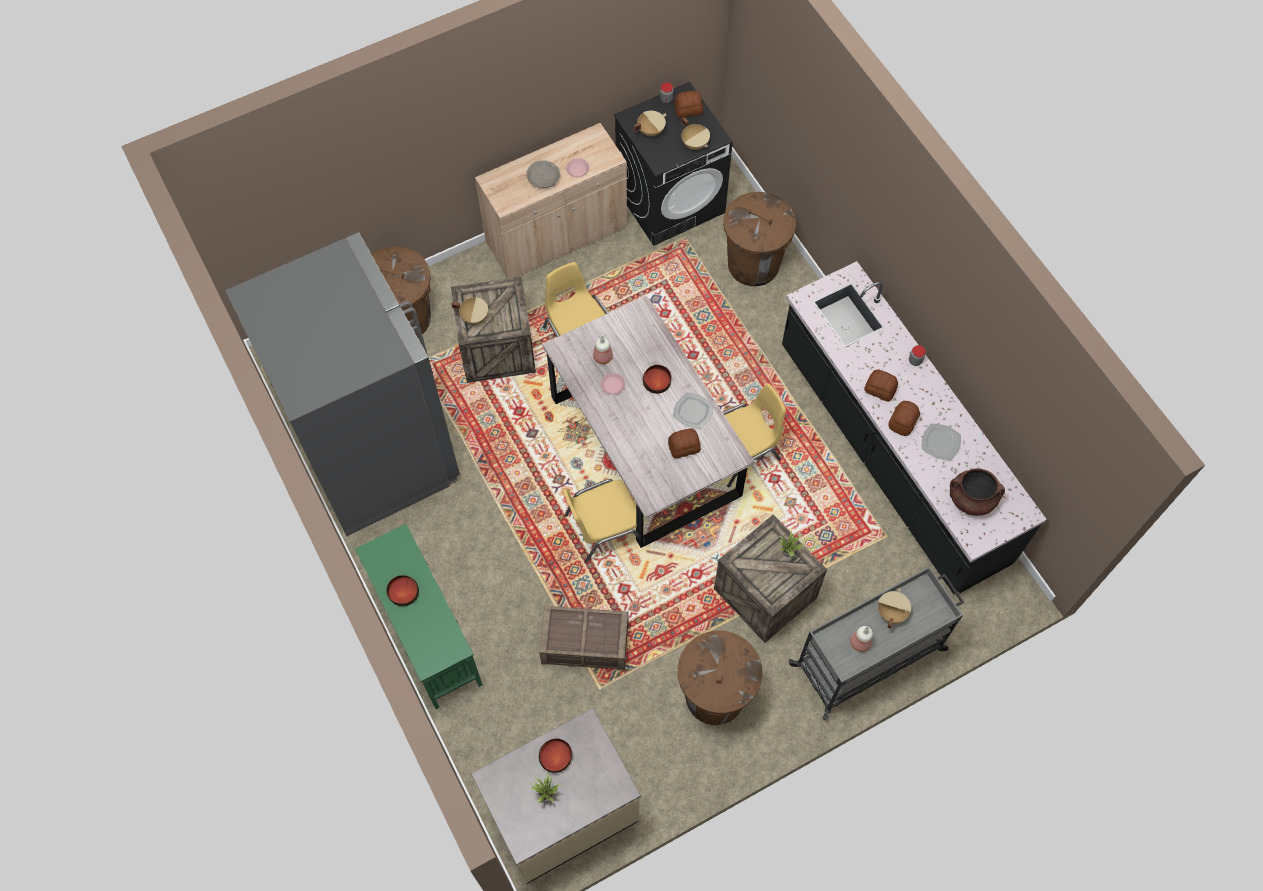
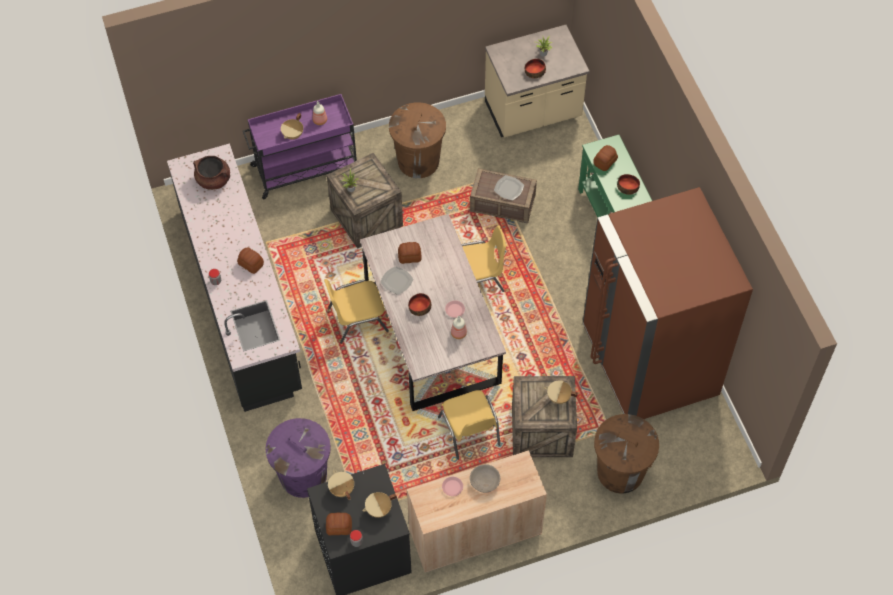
camera: 170 degrees left, 5 degrees down
(374, 451) = (650, 361): grey fridge -> brown fridge
(753, 264) = (303, 475): brown trash can -> purple trash can
(870, 657) = (305, 169): grey cart -> purple cart
(903, 422) = (242, 238): bread -> bread (604, 162)
(940, 442) = (220, 220): plate -> plate (509, 189)

